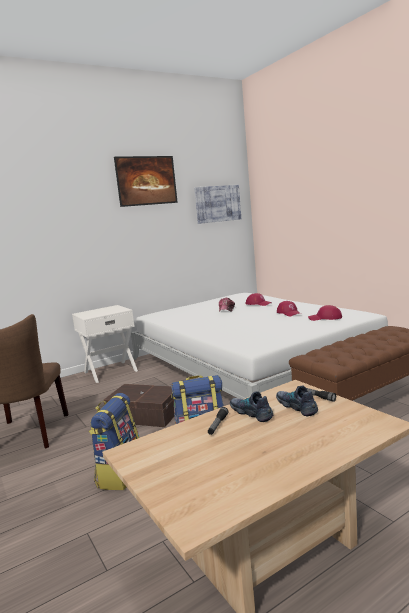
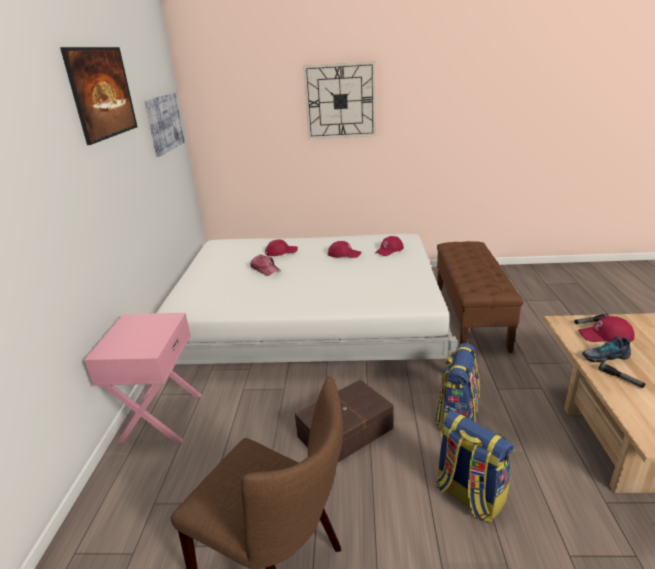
camera: 55 degrees left, 15 degrees up
(110, 371) = (160, 417): white nightstand -> pink nightstand
(297, 406) = (605, 335): shoe -> red cap
(341, 184) = (340, 101): none -> wall clock

